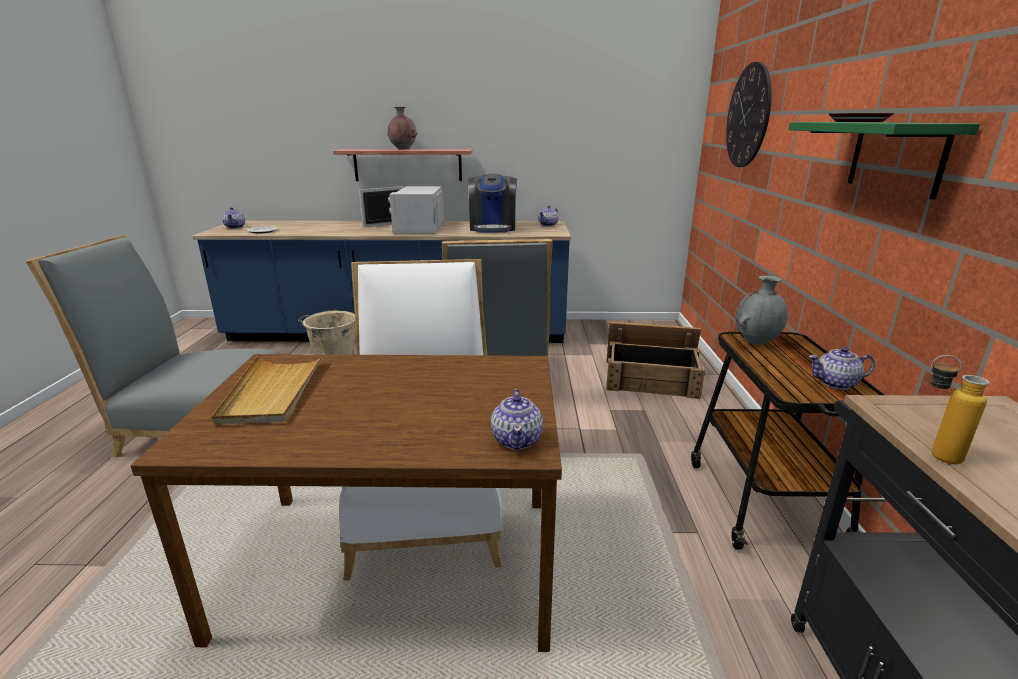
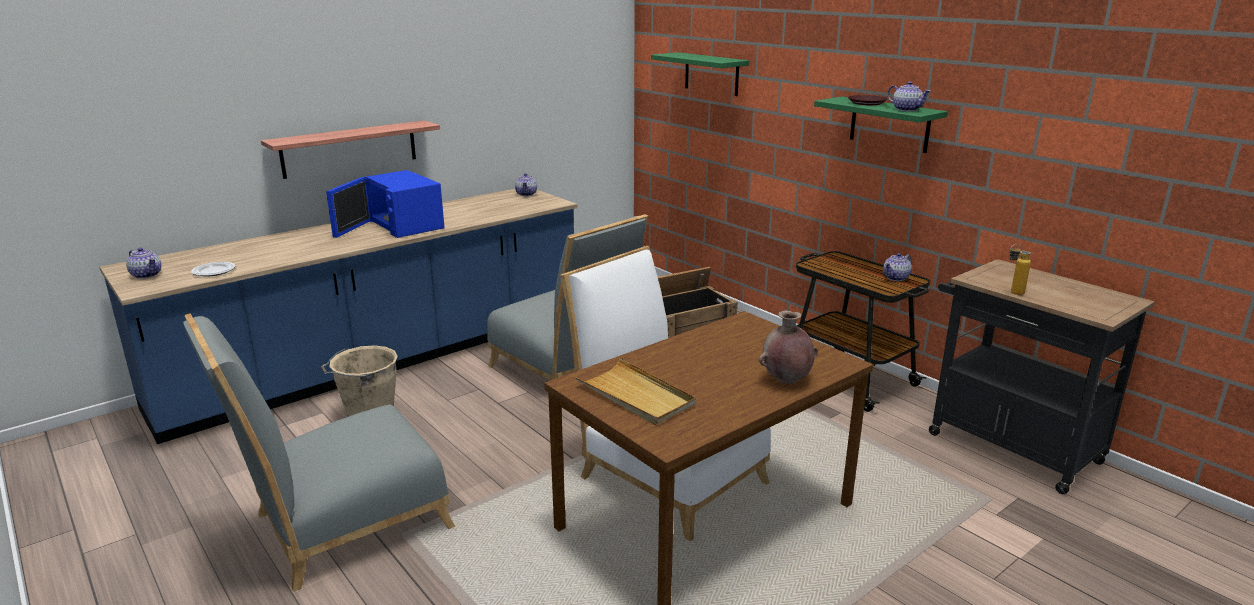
camera: 40 degrees left, 0 degrees up
(403, 149) = (353, 132): brown vase -> brown vase (786, 380)
(417, 228) = (401, 225): white microwave -> blue microwave
(493, 228) = (482, 209): coffee machine -> none
(517, 439) = (829, 360): teapot -> teapot (906, 109)
(748, 116) = (711, 74): wall clock -> green shelf
(756, 342) = (822, 264): grey vase -> none

